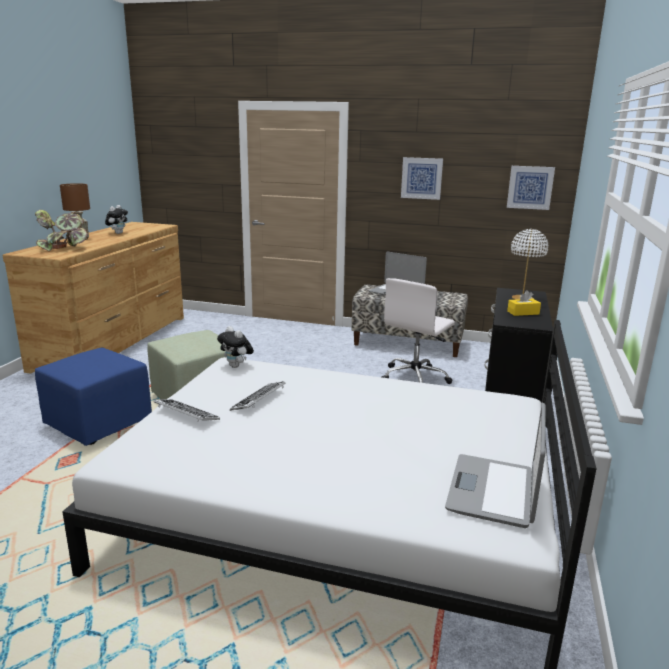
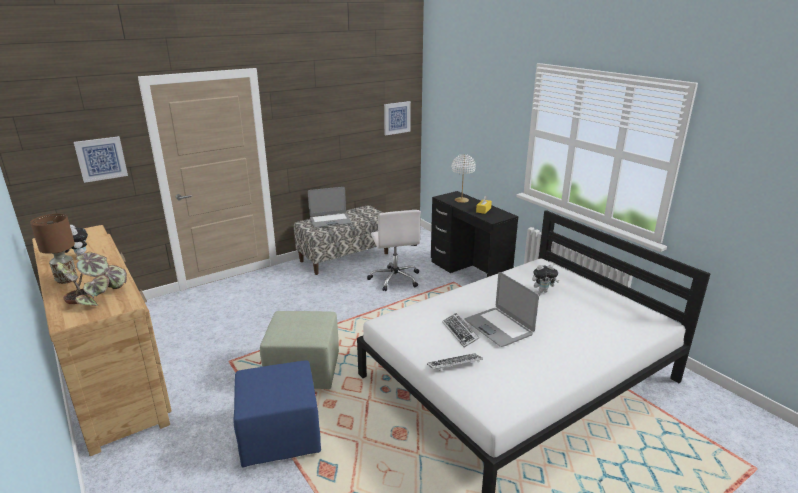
camera: 50 degrees left, 5 degrees up
(236, 366) = (394, 321): plush toy -> plush toy (543, 291)
(421, 178) = (325, 124): picture -> picture (101, 159)
(493, 491) = (624, 309): laptop -> laptop (499, 327)

